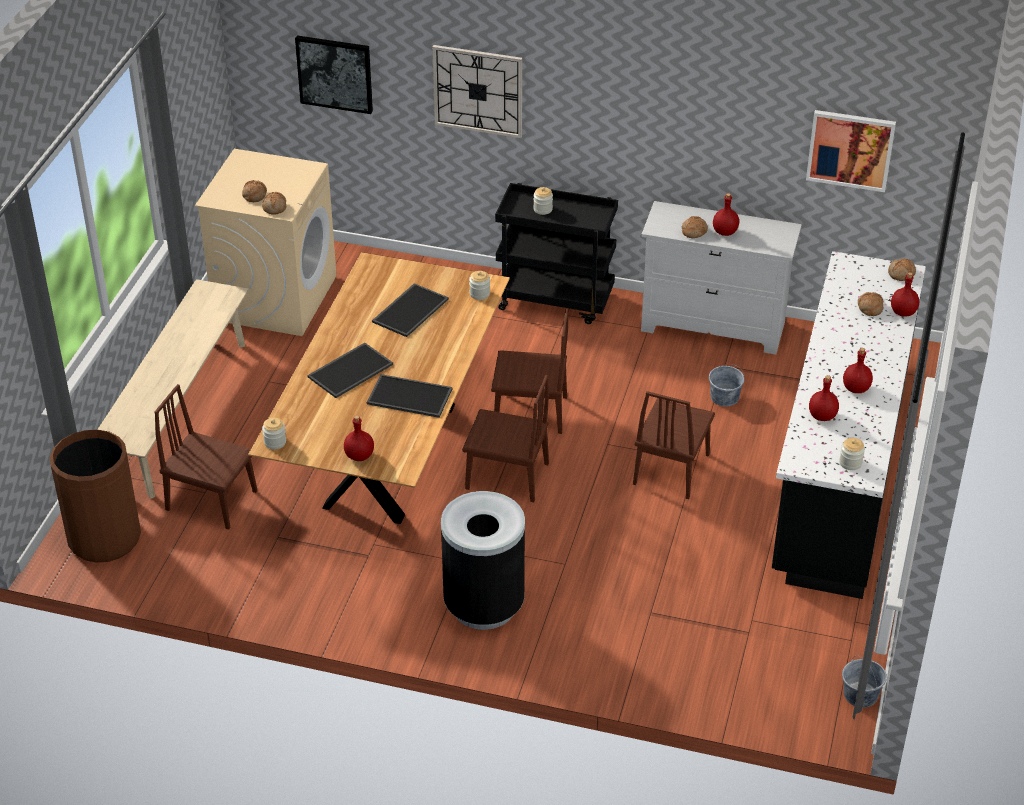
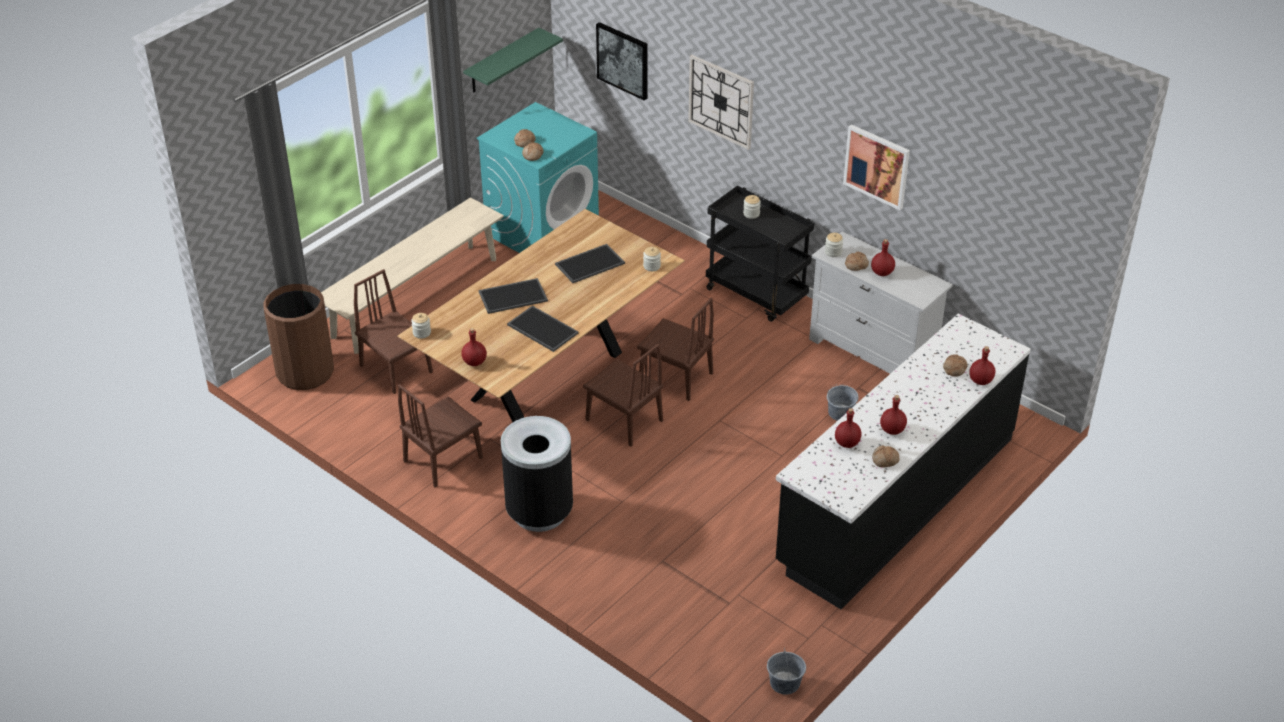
camera: 25 degrees right, 0 degrees up
(194, 108) = (502, 61): none -> green shelf
(275, 297) = (542, 230): beige washing machine -> turquoise washing machine
(671, 469) = (757, 456): brown chair -> brown chair (443, 459)
(850, 149) = (995, 229): picture -> picture (877, 166)
(850, 463) = (842, 487): jar -> jar (833, 252)
(901, 274) = (1003, 349): bread -> bread (885, 460)

